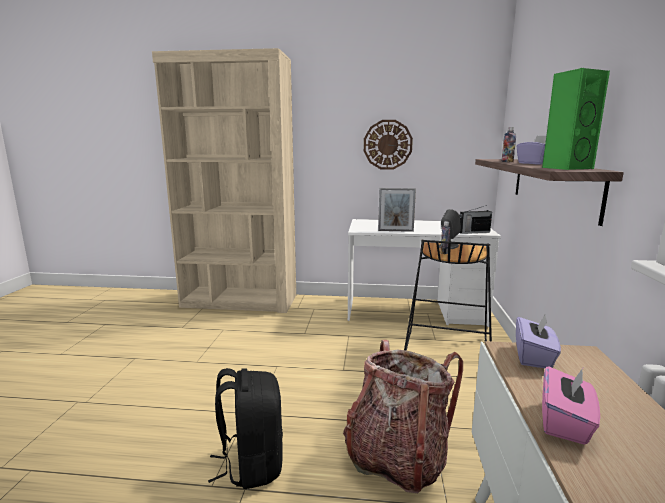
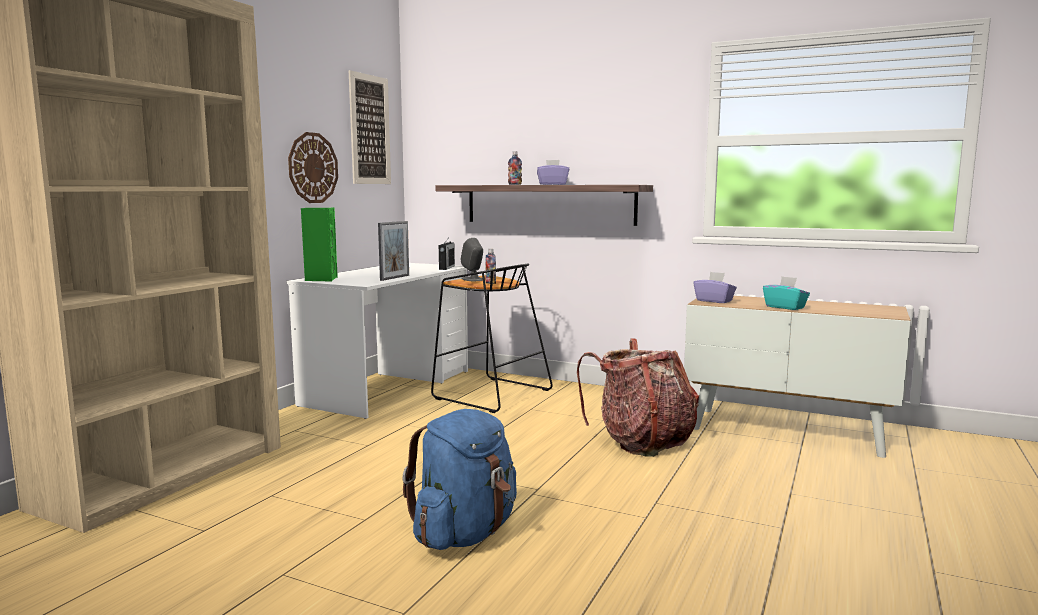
camera: 70 degrees left, 5 degrees down
(179, 399) = (465, 533): none -> blue backpack
(251, 464) = (622, 497): black backpack -> none
(456, 112) = (370, 130): none -> picture
(565, 422) = (785, 307): pink tissue box -> turquoise tissue box
(566, 168) = (616, 184): green speaker -> green speaker (321, 279)

